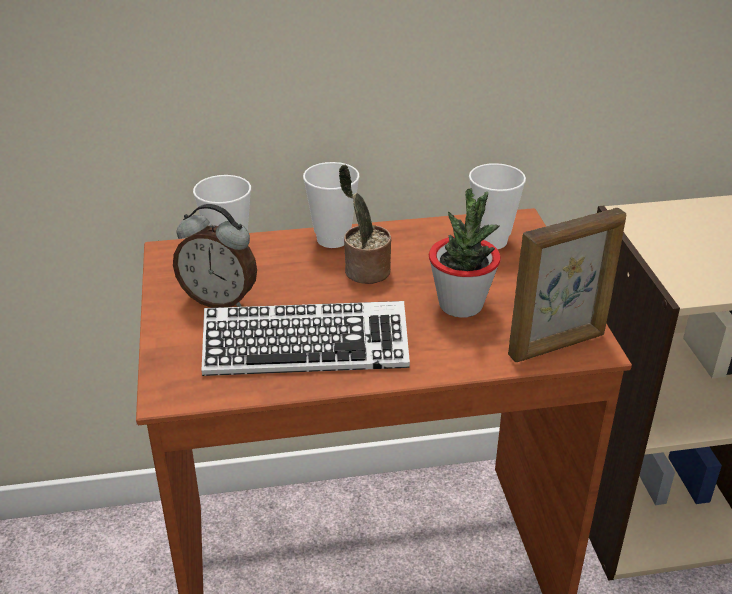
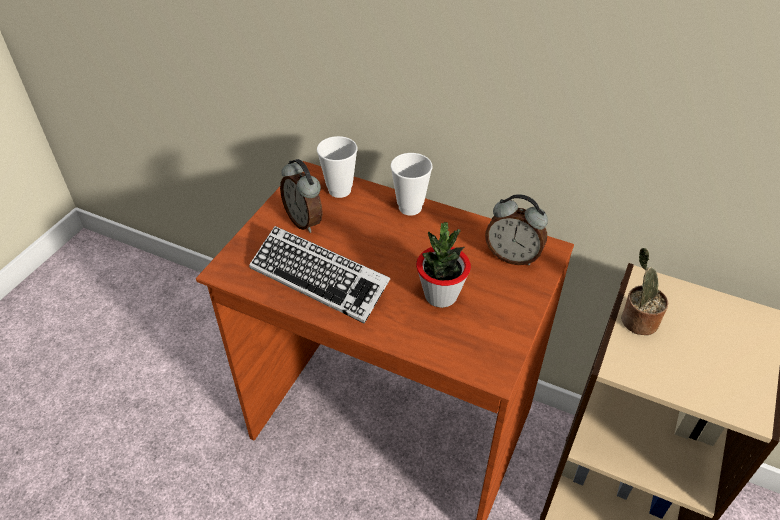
camera: 35 degrees right, 10 degrees up
(364, 272) = (405, 241): potted plant -> potted plant (636, 320)
(491, 241) = (512, 256): cup -> alarm clock
(558, 345) = (472, 358): picture frame -> none

